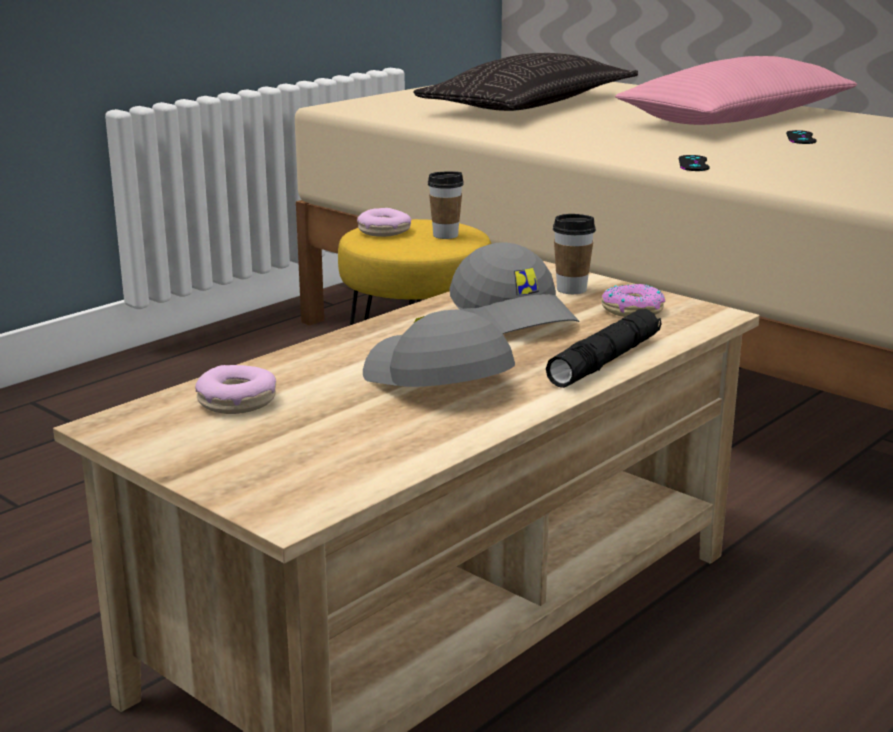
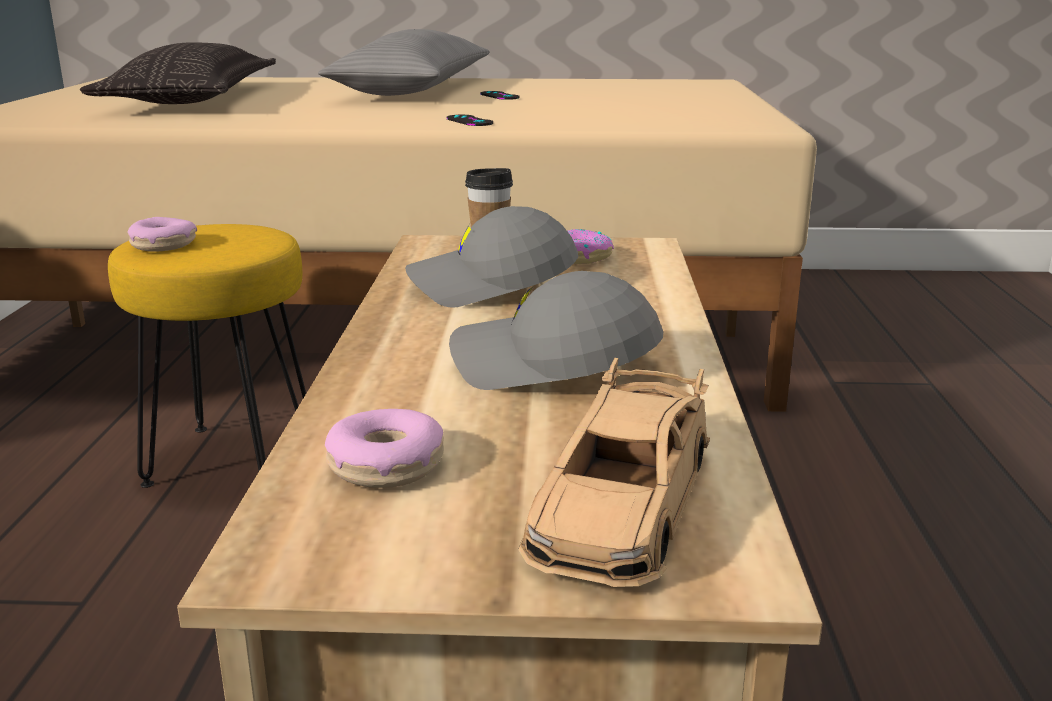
camera: 40 degrees left, 0 degrees up
(307, 463) = (622, 504): none -> beige toy car
(445, 235) = (242, 236): cup -> none
(515, 316) = (491, 287): grey cap -> grey cap turned 150 degrees clockwise
(605, 361) = (655, 304): black flashlight -> none
(736, 119) = (413, 90): pink pillow -> grey pillow

